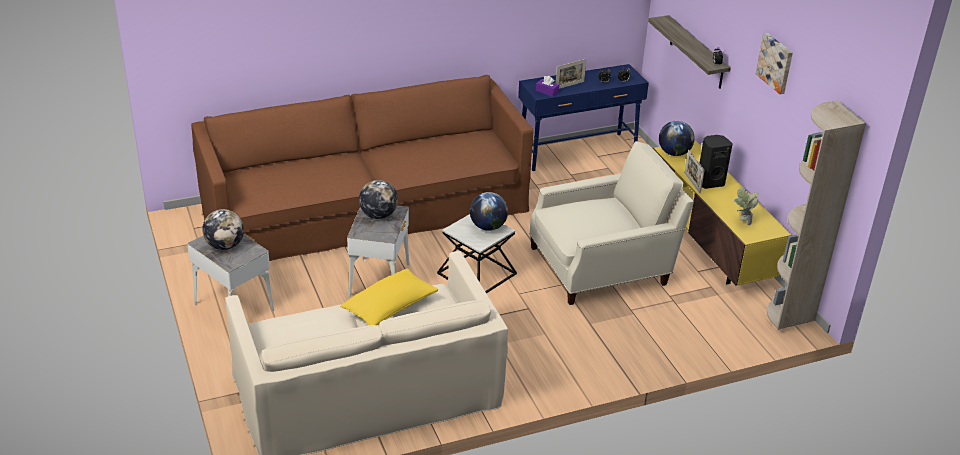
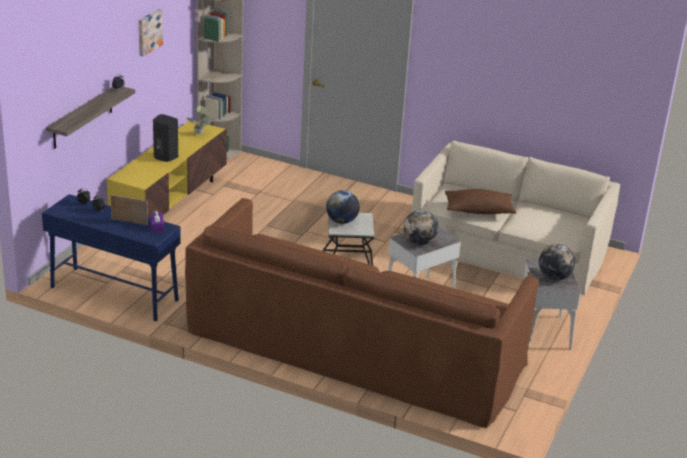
camera: 135 degrees left, 5 degrees down
(390, 308) = (478, 211): yellow pillow -> brown pillow
(602, 265) = (261, 226): beige armchair -> none
(674, 153) = (142, 180): globe -> none
(692, 183) = (176, 162): picture frame -> none

